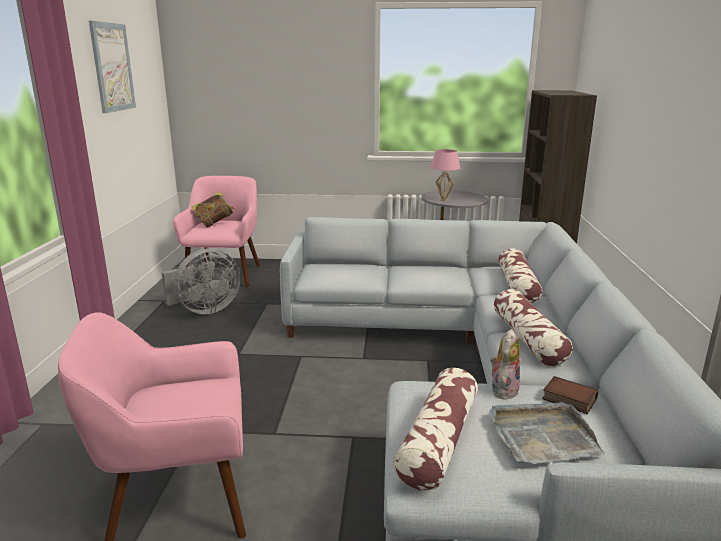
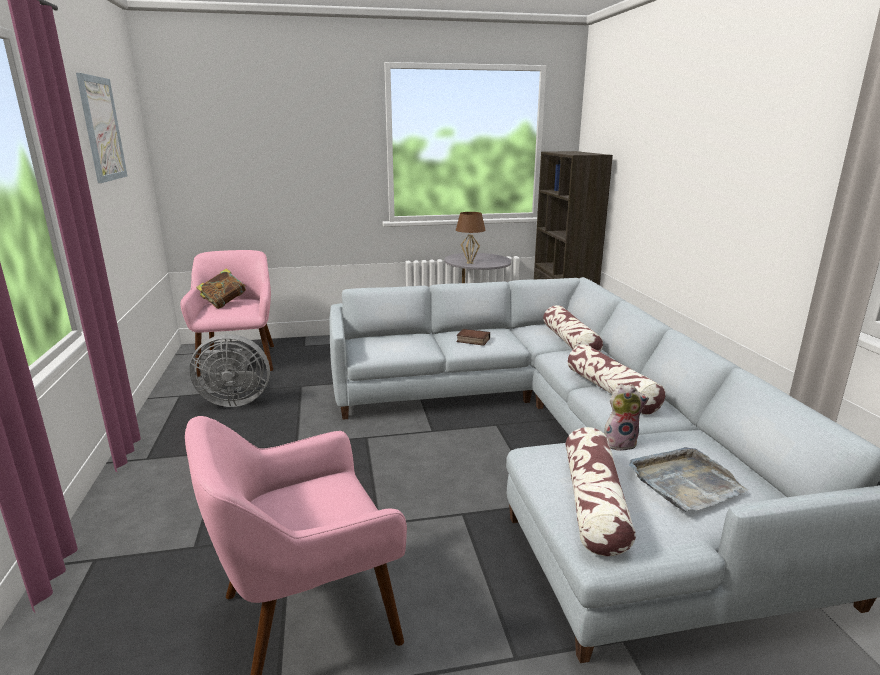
camera: 15 degrees left, 0 degrees up
(204, 310) = (234, 400): grey fan -> grey fan turned 45 degrees clockwise
(443, 200) = (469, 263): pink table lamp -> brown table lamp
(503, 390) = (620, 443): plush toy -> plush toy turned 75 degrees clockwise
(568, 399) = (683, 444): book -> book (472, 340)

